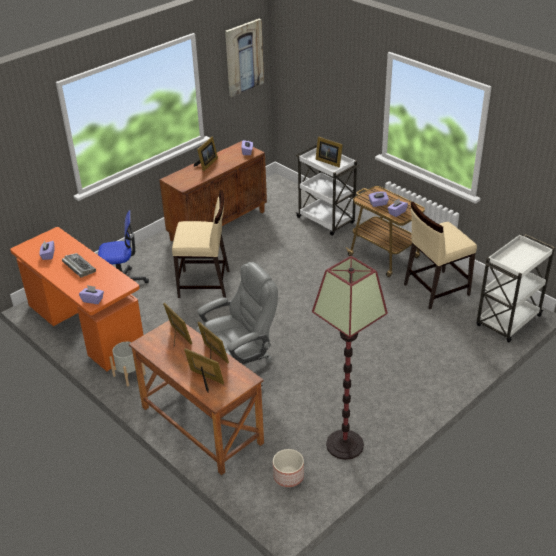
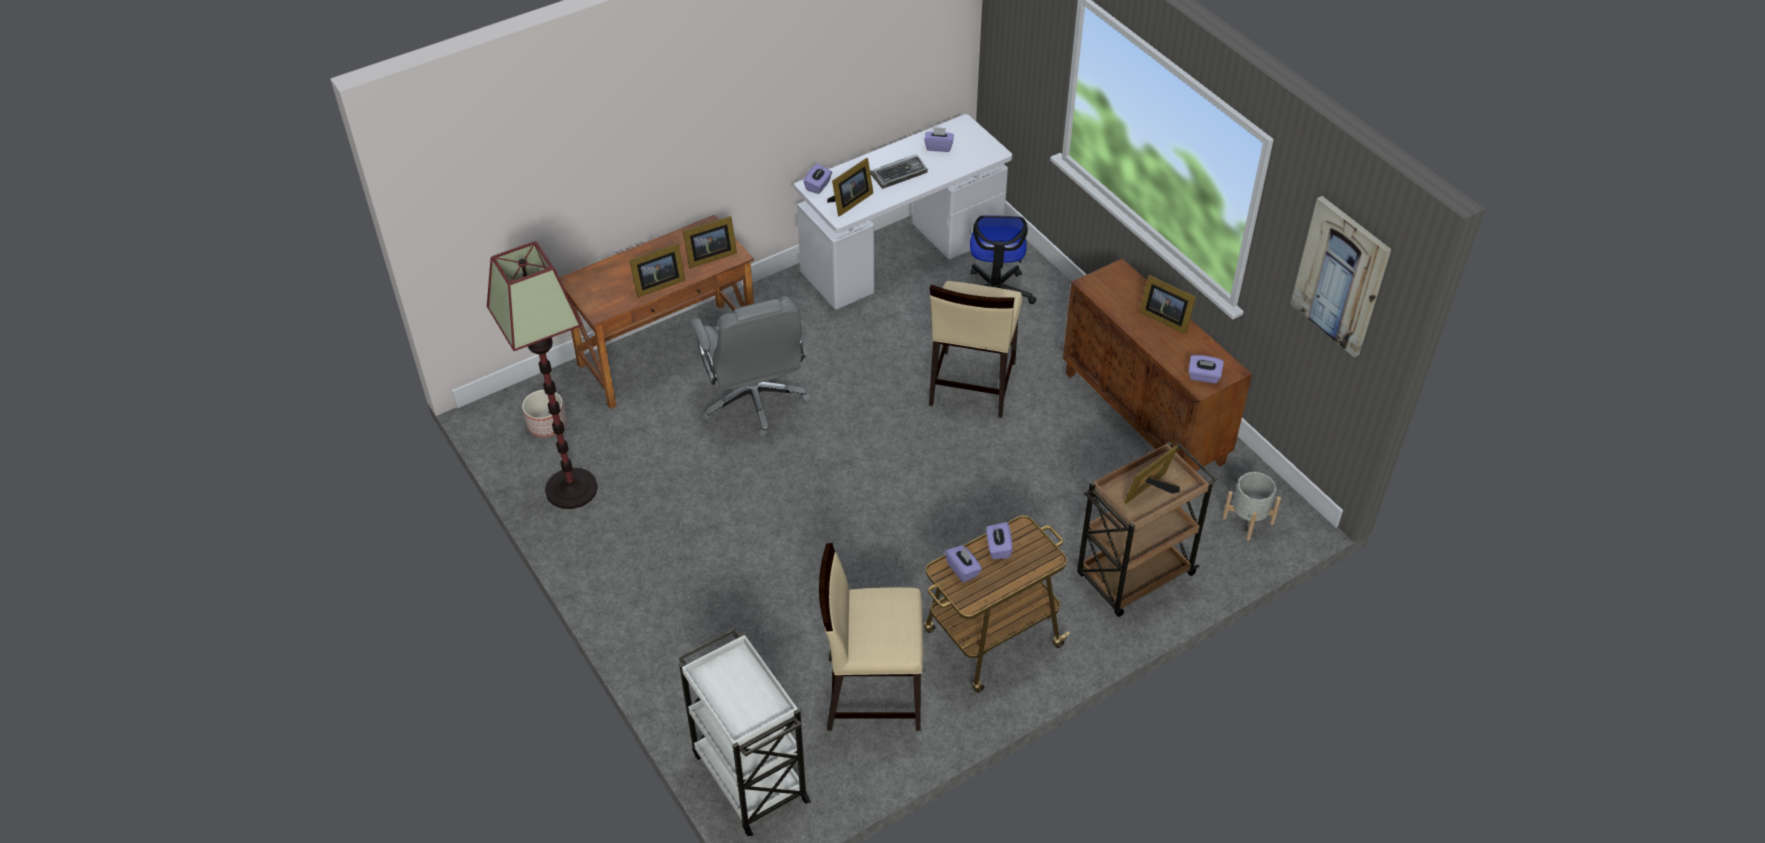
camera: 100 degrees right, 10 degrees up
(85, 327) = (902, 254): orange desk -> white desk
(129, 374) = (788, 293): grey planter -> grey planter (1248, 520)
(205, 380) = (615, 274): picture frame -> picture frame (850, 202)
(326, 221) = (1133, 576): white cart -> brown cart
(435, 289) = (872, 692): beige chair -> beige chair turned 75 degrees counterclockwise

